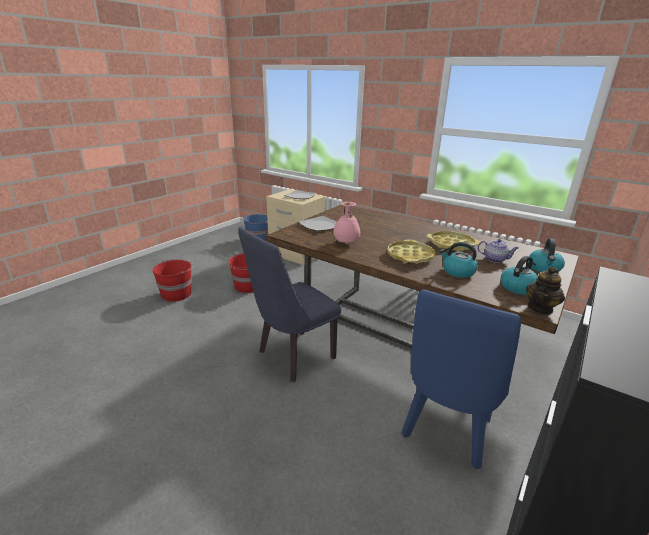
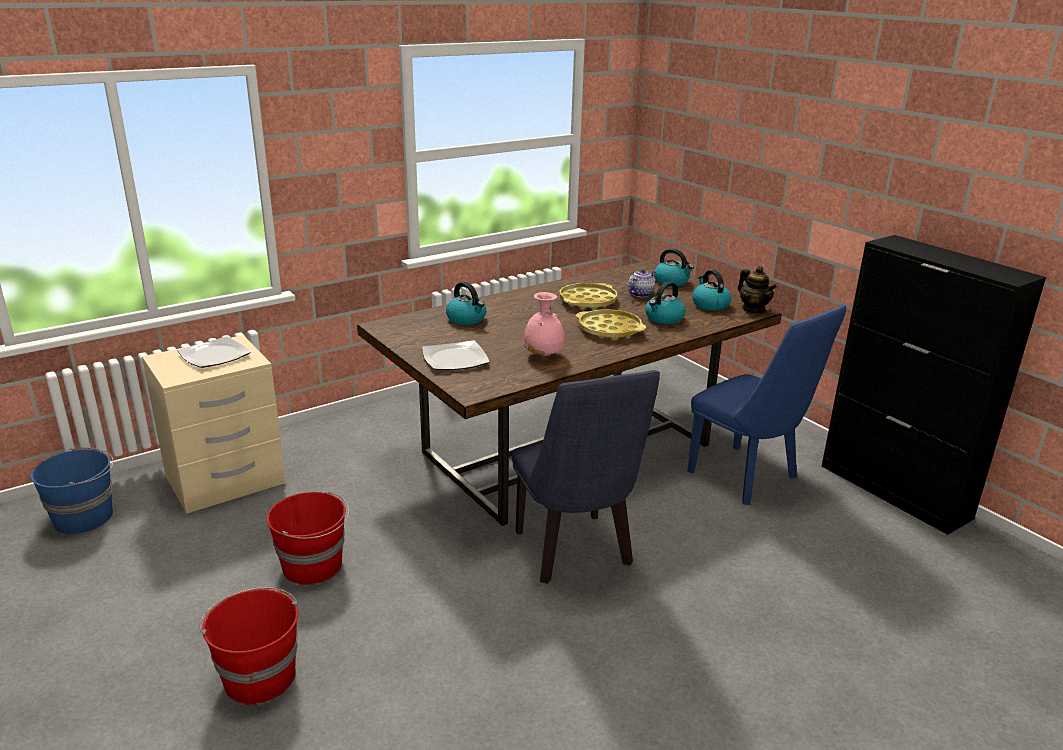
camera: 70 degrees left, 0 degrees up
(376, 221) = (467, 319): none -> kettle

